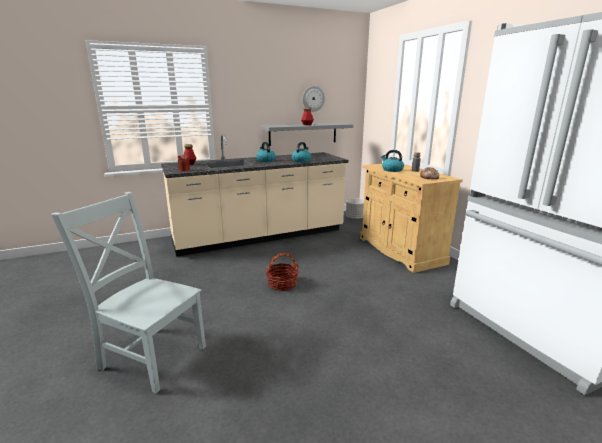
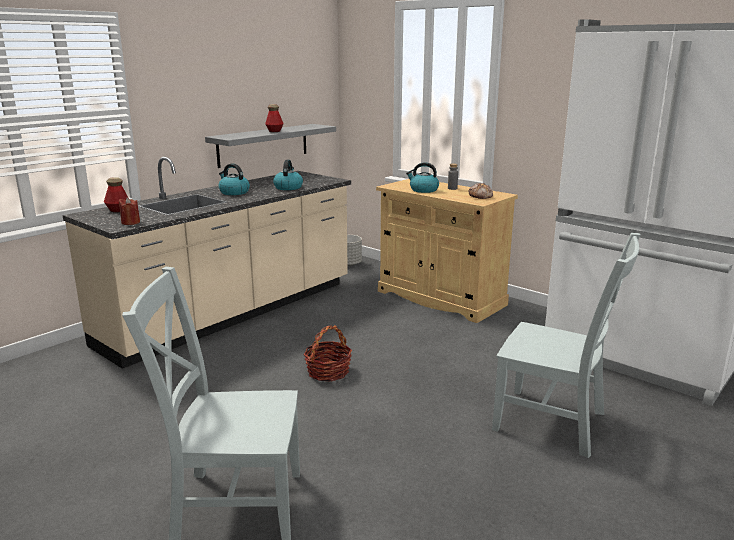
camera: 25 degrees left, 0 degrees up
(313, 98) = (274, 90): wall clock -> none
(414, 365) = (554, 423): none -> grey chair

